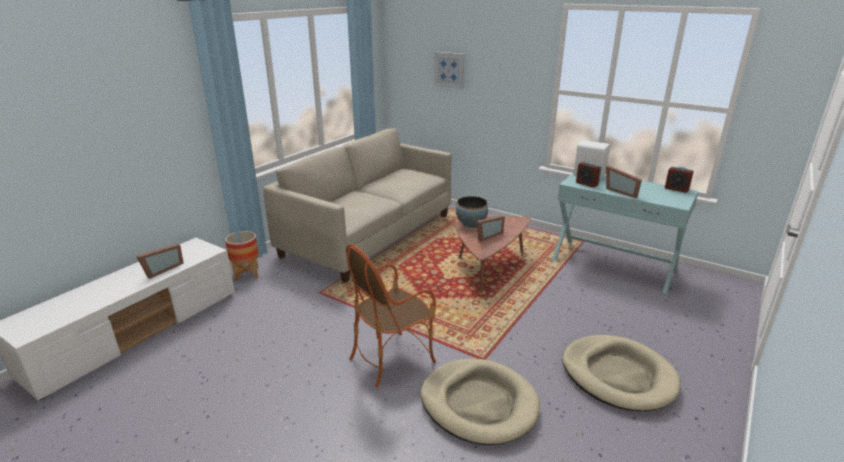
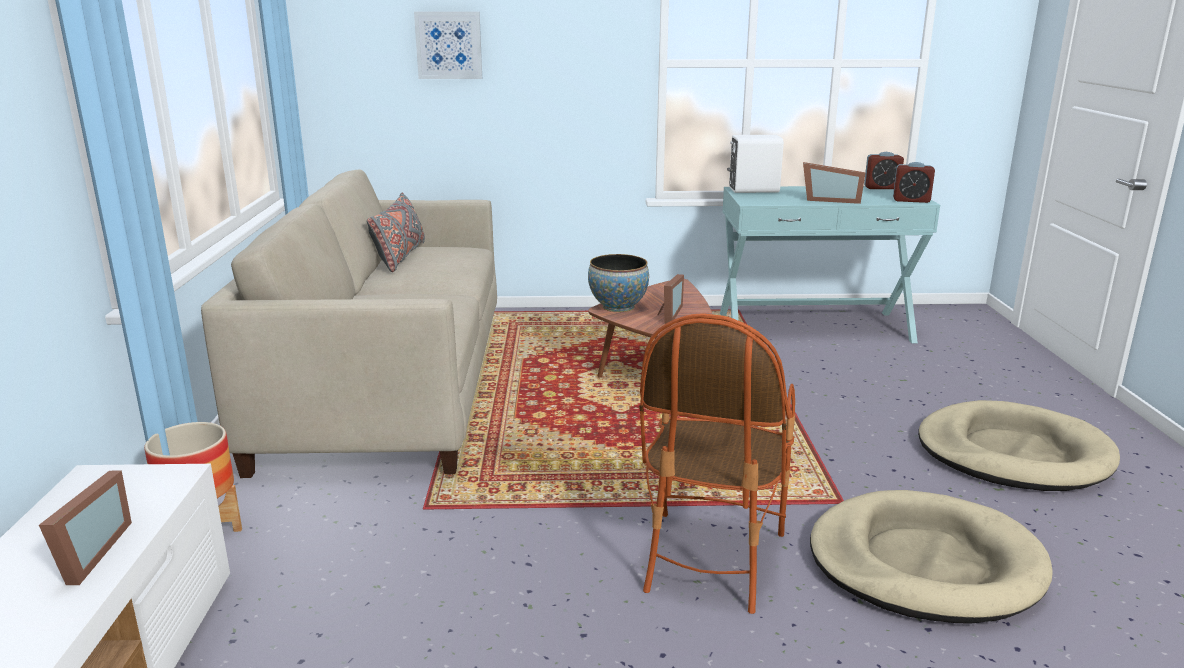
camera: 35 degrees left, 5 degrees down
(395, 175) = (400, 257): none -> grey pillow
(587, 184) = (773, 199): alarm clock -> alarm clock (911, 200)

